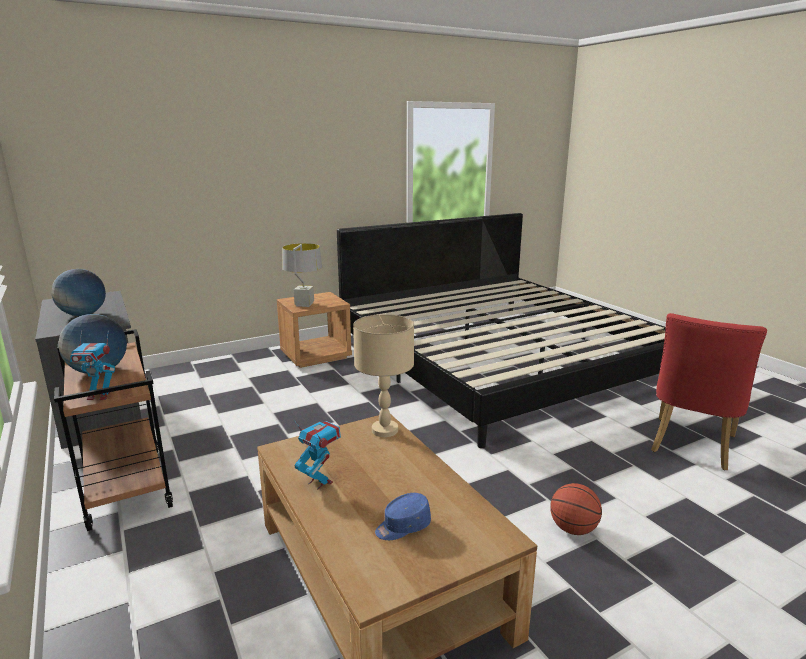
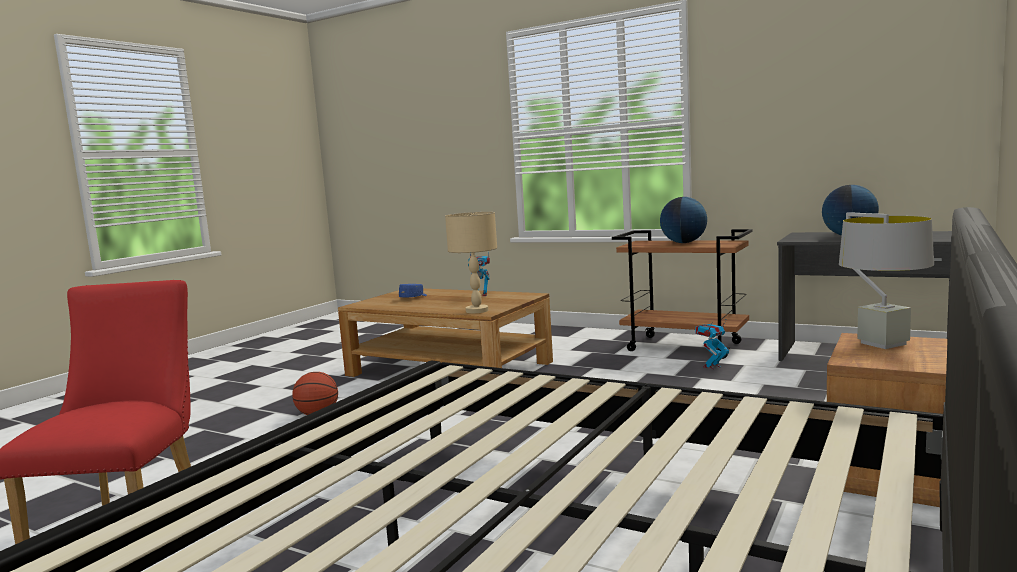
camera: 150 degrees right, 10 degrees down
(99, 396) = (637, 243): toy robot -> toy robot (712, 367)

